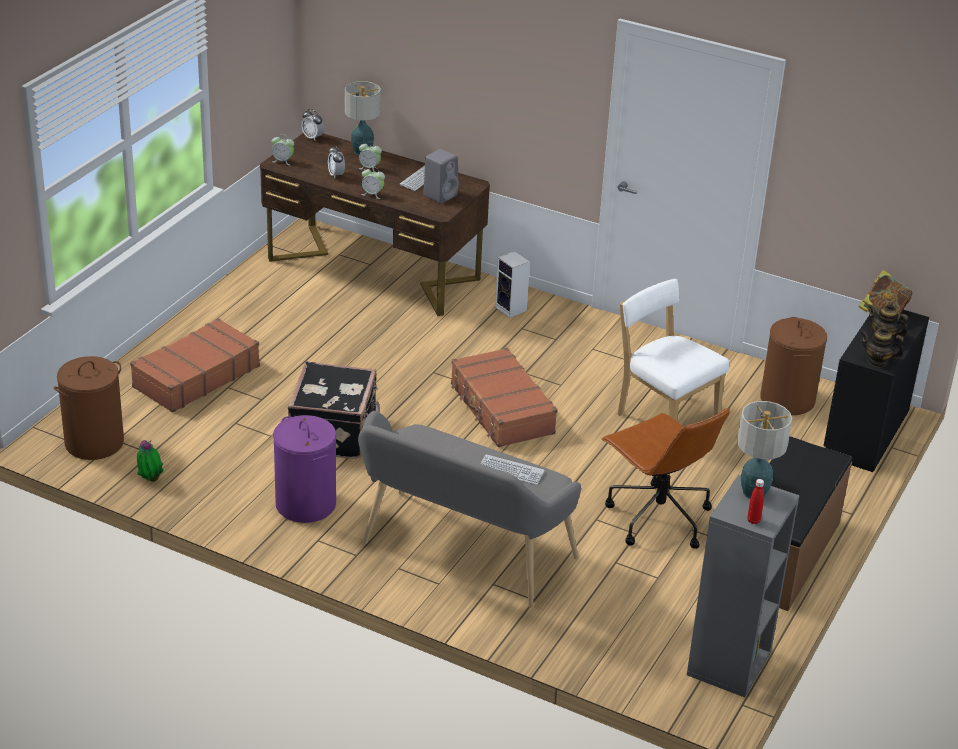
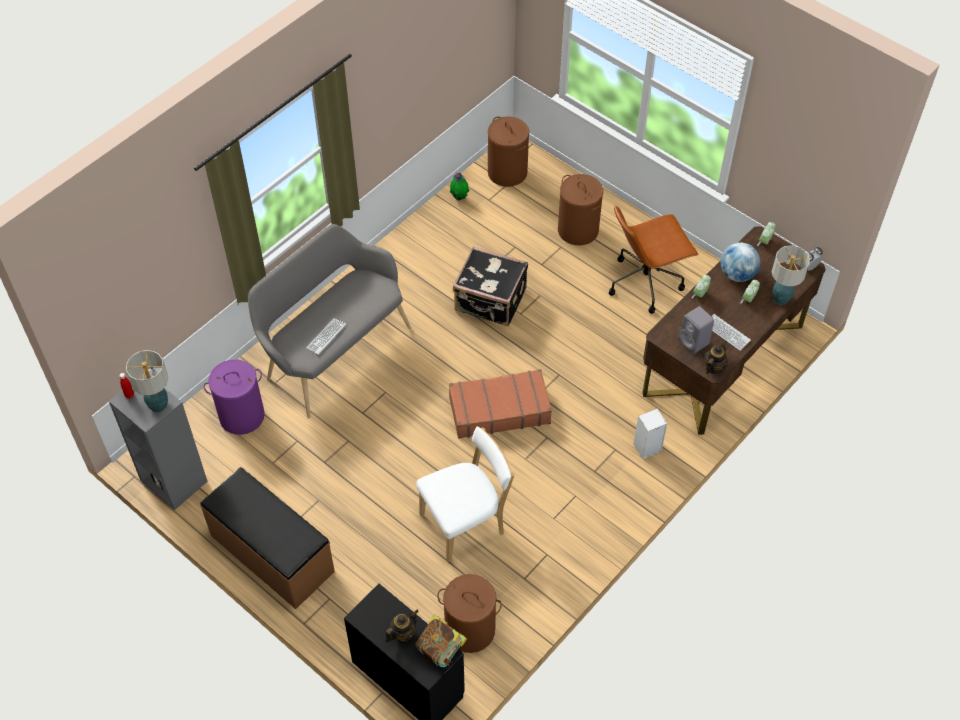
camera: 105 degrees right, 20 degrees up
(195, 377) = (577, 230): brown suitcase -> brown laundry basket
(305, 504) = (412, 274): purple laundry basket -> purple laundry basket (242, 416)
(336, 175) = (737, 274): alarm clock -> globe
(657, 518) = (338, 481): brown office chair -> brown office chair (646, 282)
(878, 361) = (367, 613): teapot -> teapot (713, 367)

